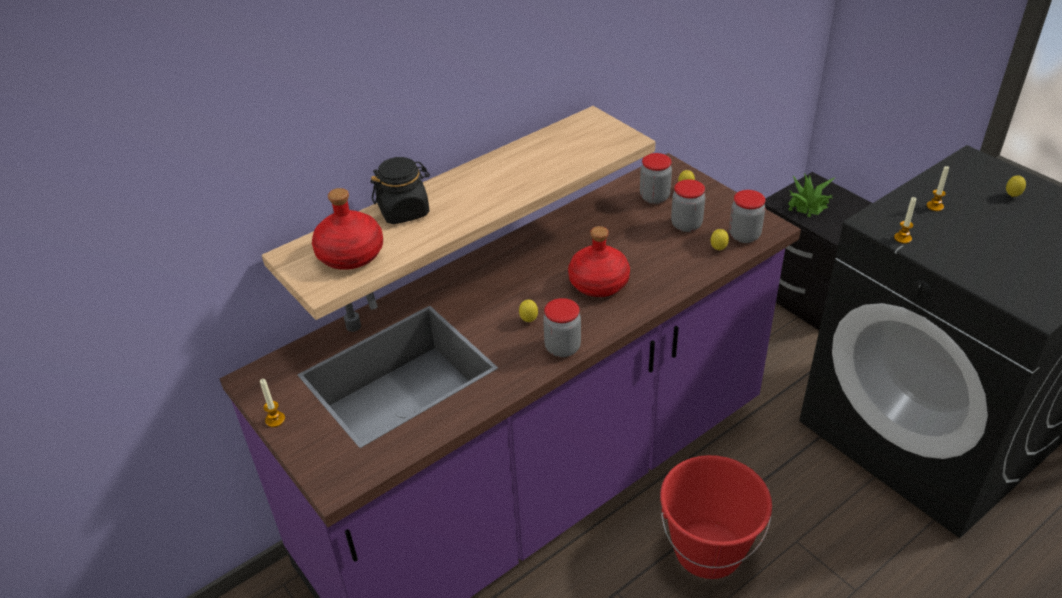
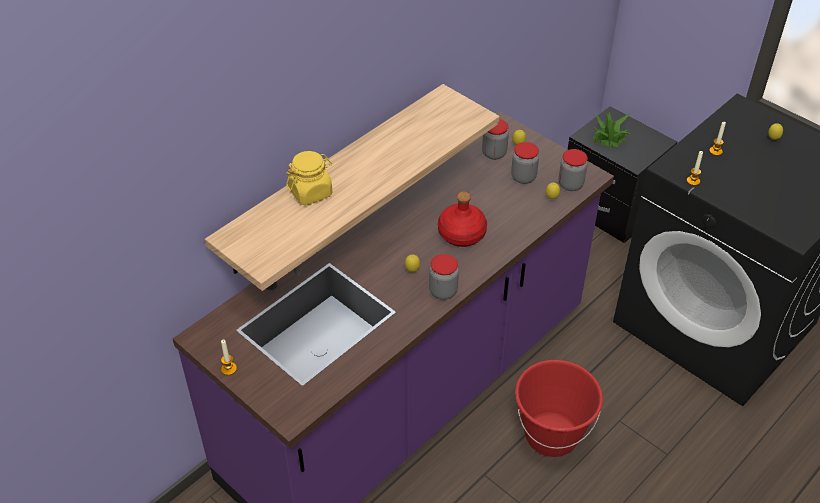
camera: 10 degrees left, 5 degrees up
(351, 254) = (278, 233): red bottle -> none
(404, 211) = (311, 192): black jar -> yellow jar

